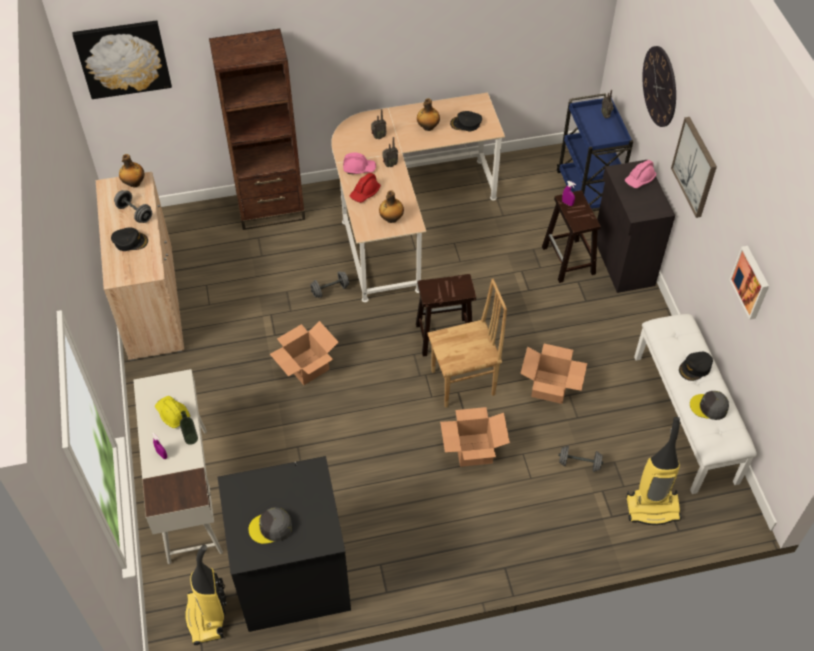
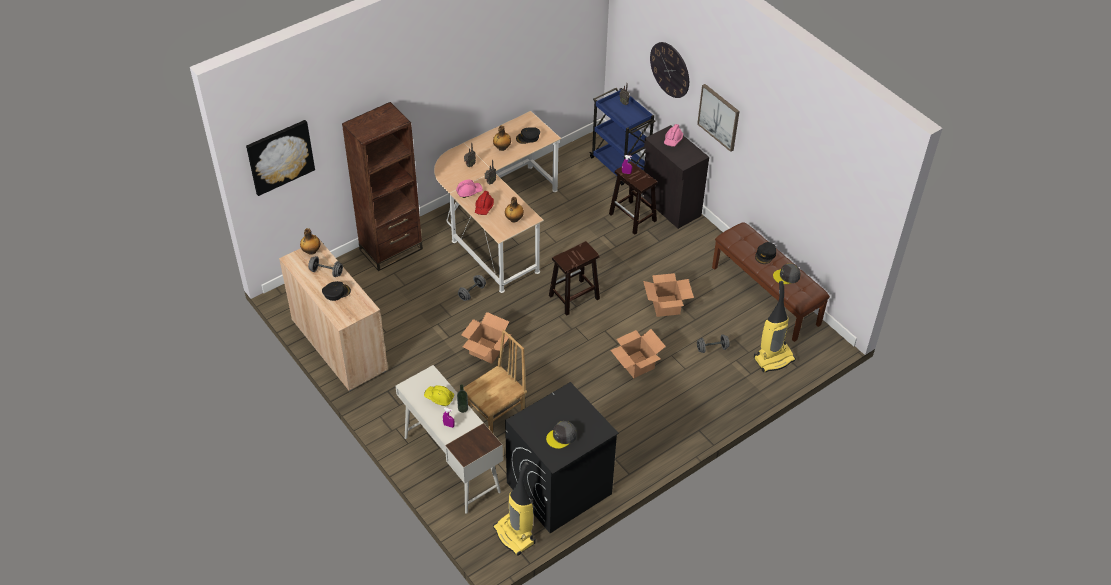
camera: 25 degrees left, 5 degrees down
(464, 384) = (606, 324): brown chair -> brown chair (497, 421)
(686, 418) = (766, 295): white bench -> brown bench
(751, 282) = (791, 179): picture -> none

